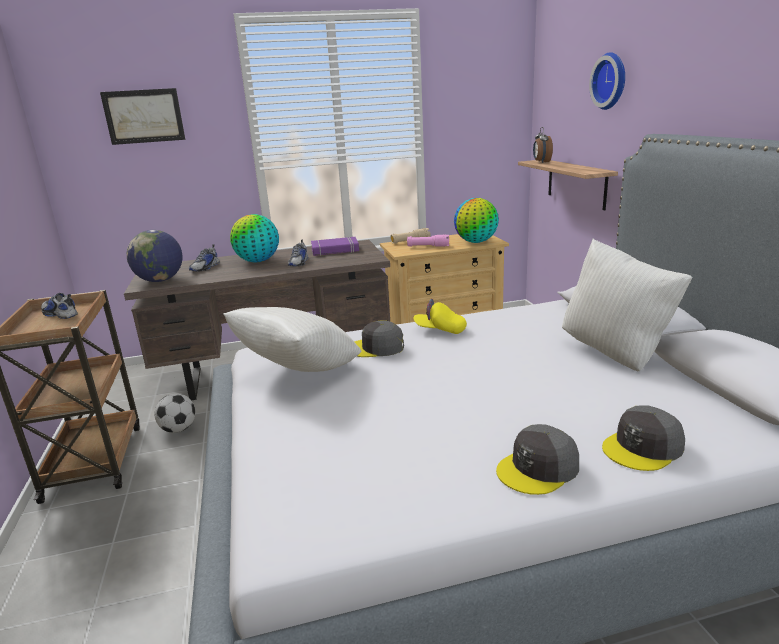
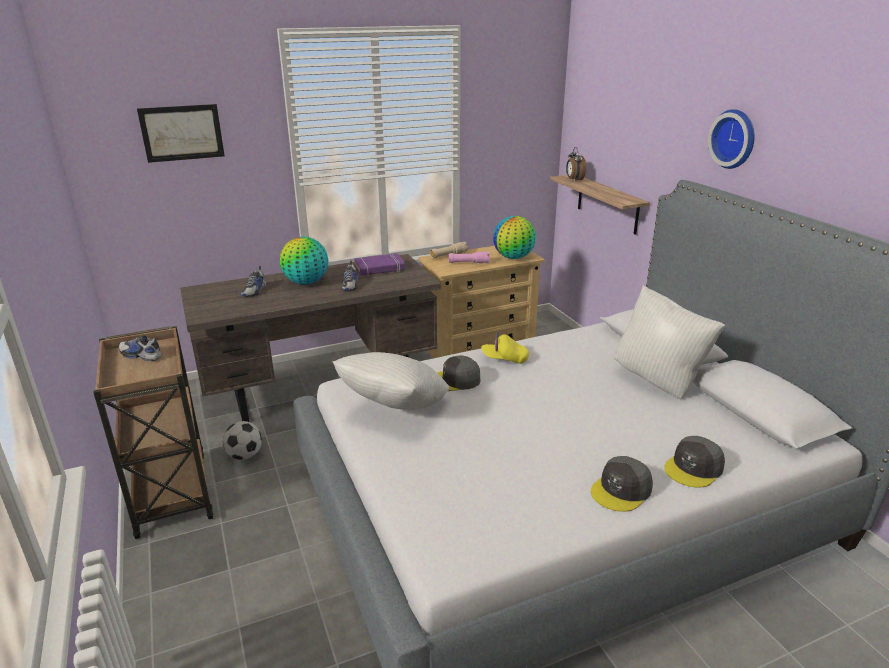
camera: 10 degrees left, 5 degrees up
(160, 280) = (216, 308): globe -> none
(611, 81) = (646, 119): wall clock -> wall clock (735, 139)

